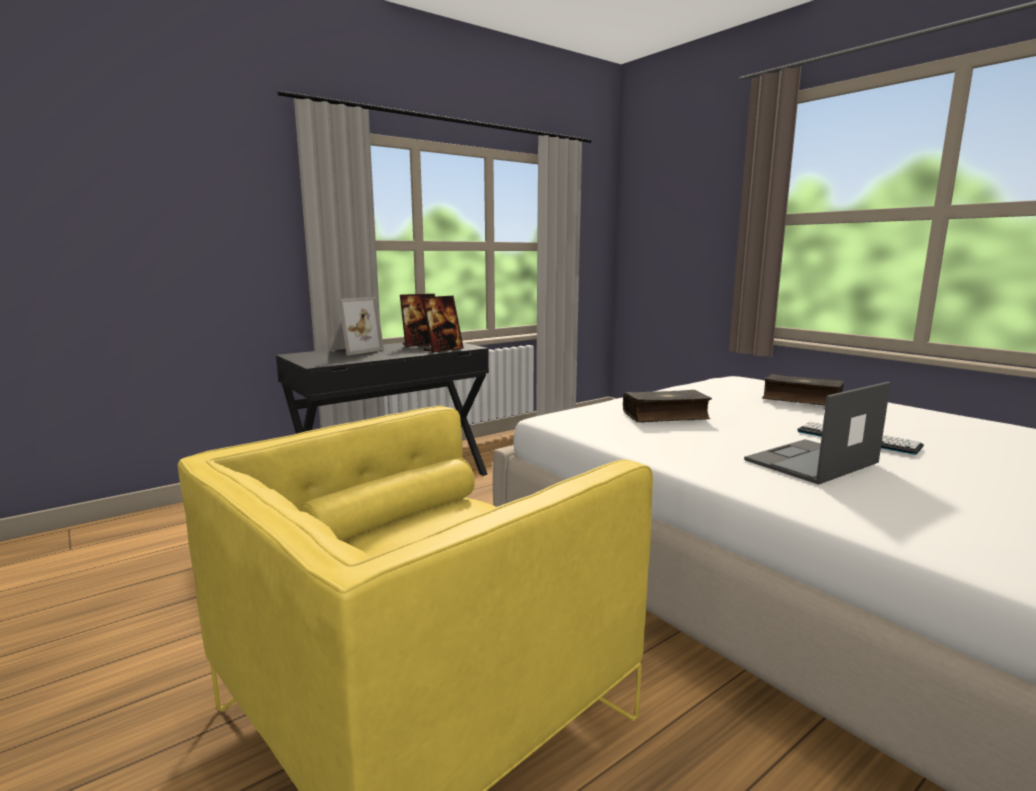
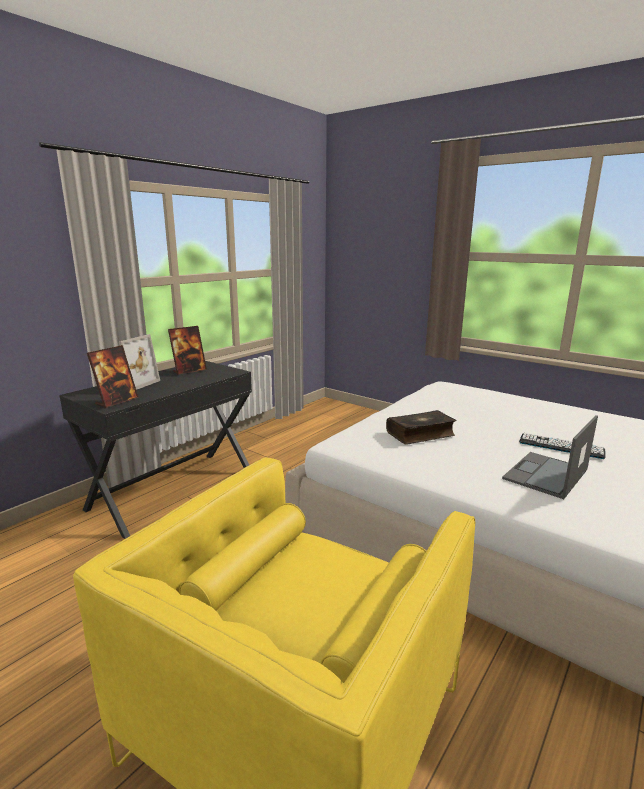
camera: 15 degrees left, 5 degrees up
(443, 349) = (214, 377): picture frame -> picture frame (116, 401)
(801, 399) = (504, 407): book -> none

